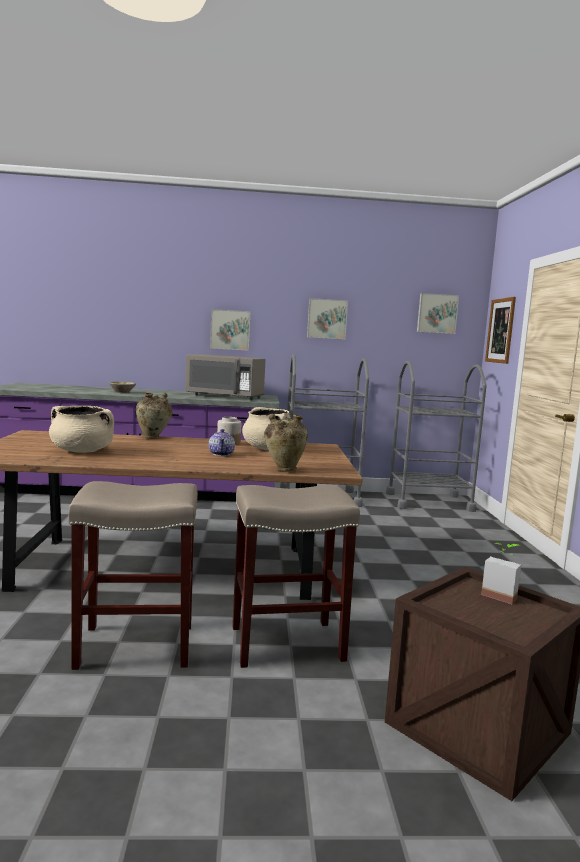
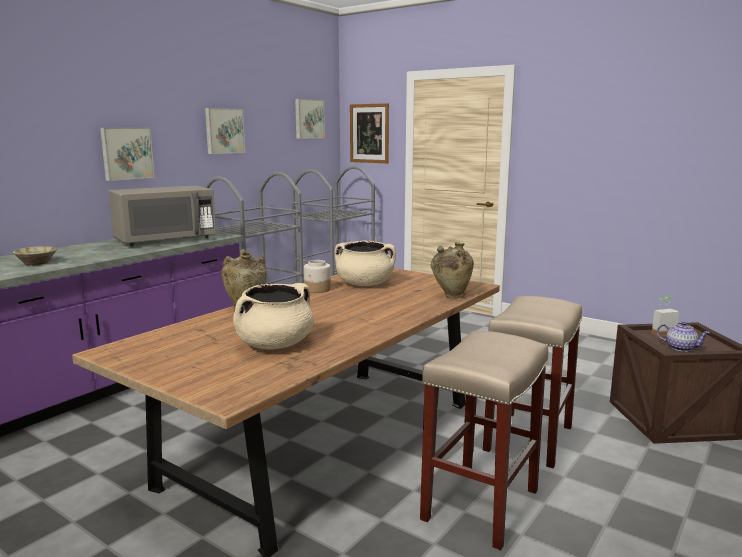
camera: 50 degrees left, 5 degrees up
(221, 454) = (365, 300): teapot -> teapot (680, 348)

